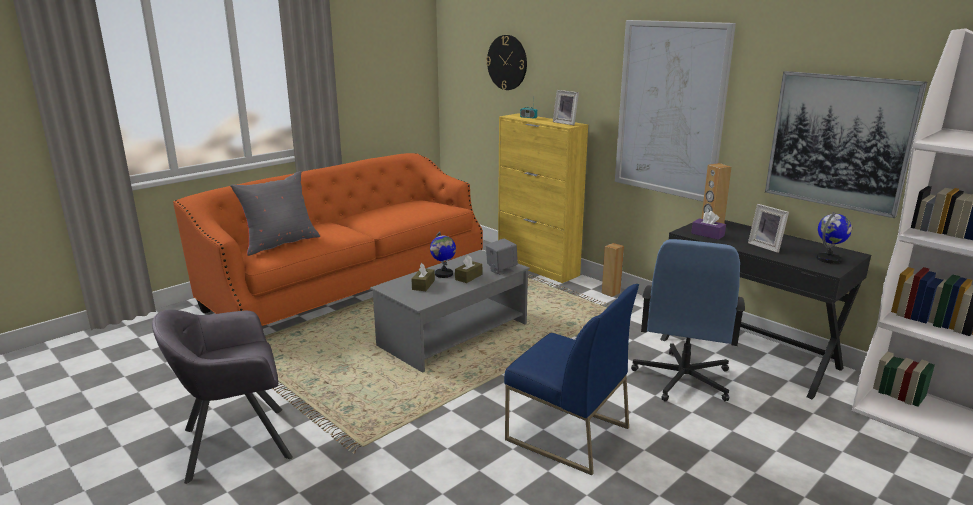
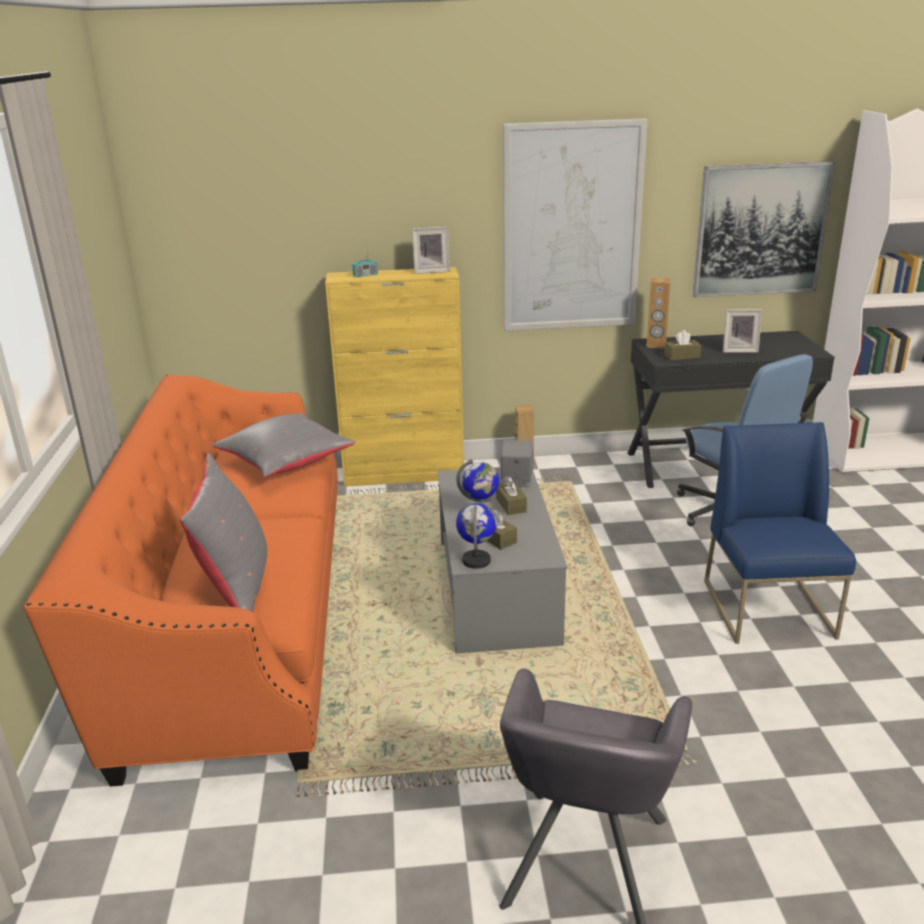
camera: 50 degrees left, 5 degrees up
(411, 213) = (287, 463): none -> grey pillow
(507, 62) = (291, 201): wall clock -> none
(566, 434) = (769, 609): blue chair -> blue chair turned 75 degrees counterclockwise
(707, 234) = (682, 356): purple tissue box -> brown tissue box
(828, 259) = (792, 344): globe -> globe (476, 560)

